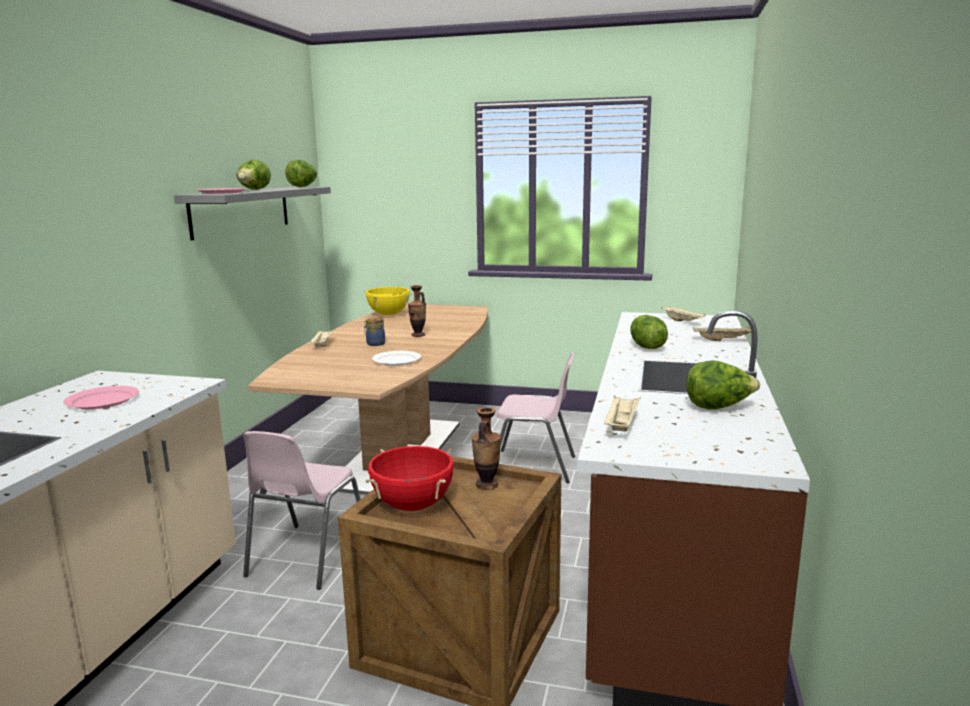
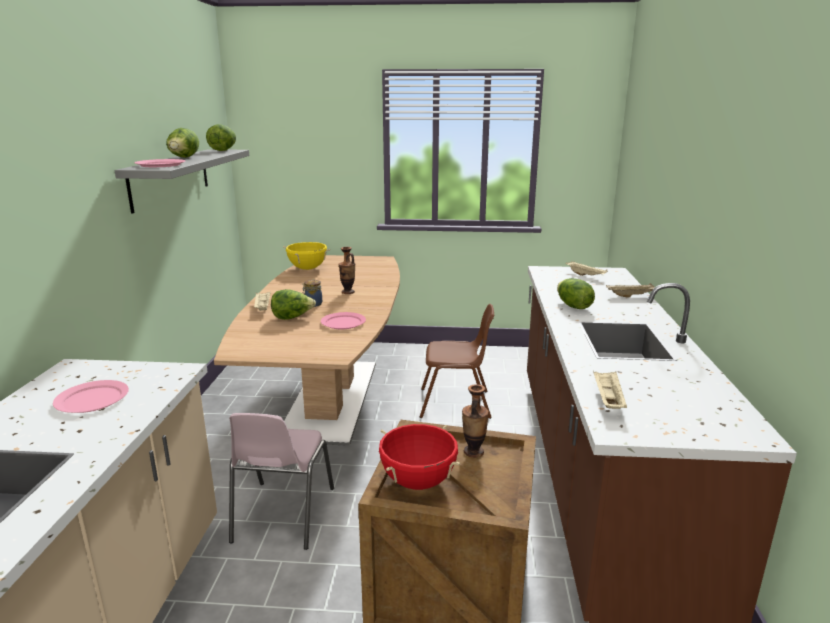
camera: 10 degrees left, 5 degrees up
(396, 360) = (343, 323): white plate -> pink plate
(534, 467) = (456, 404): pink chair -> brown chair
(718, 407) = (674, 374): lettuce -> lettuce (292, 318)

